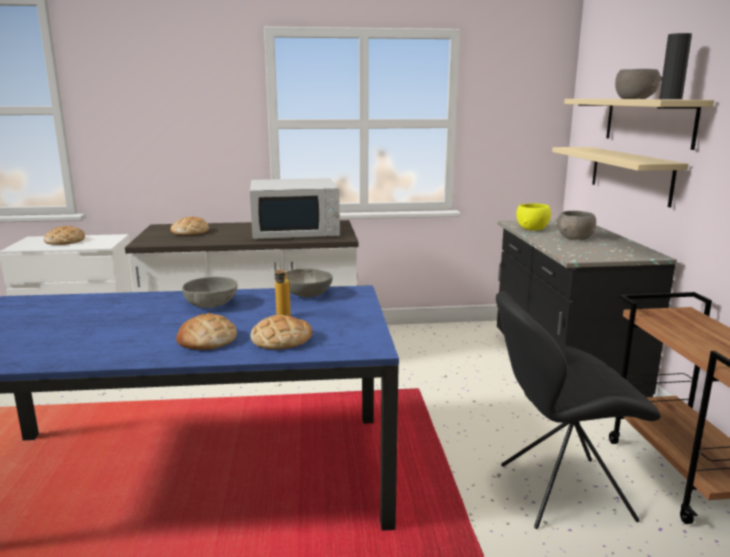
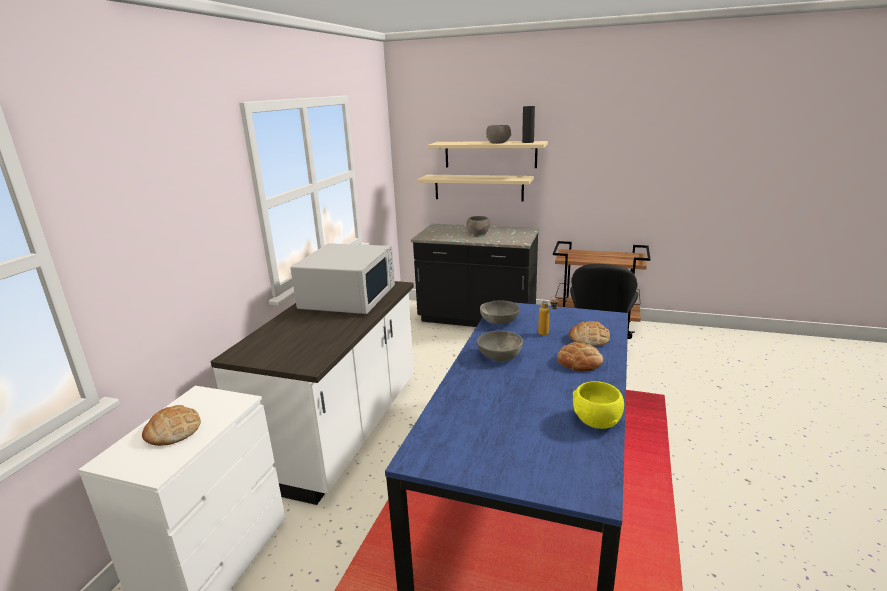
camera: 65 degrees left, 5 degrees up
(190, 232) = (290, 340): bread -> none
(532, 228) = (444, 236): yellow bowl -> yellow bowl (596, 421)

